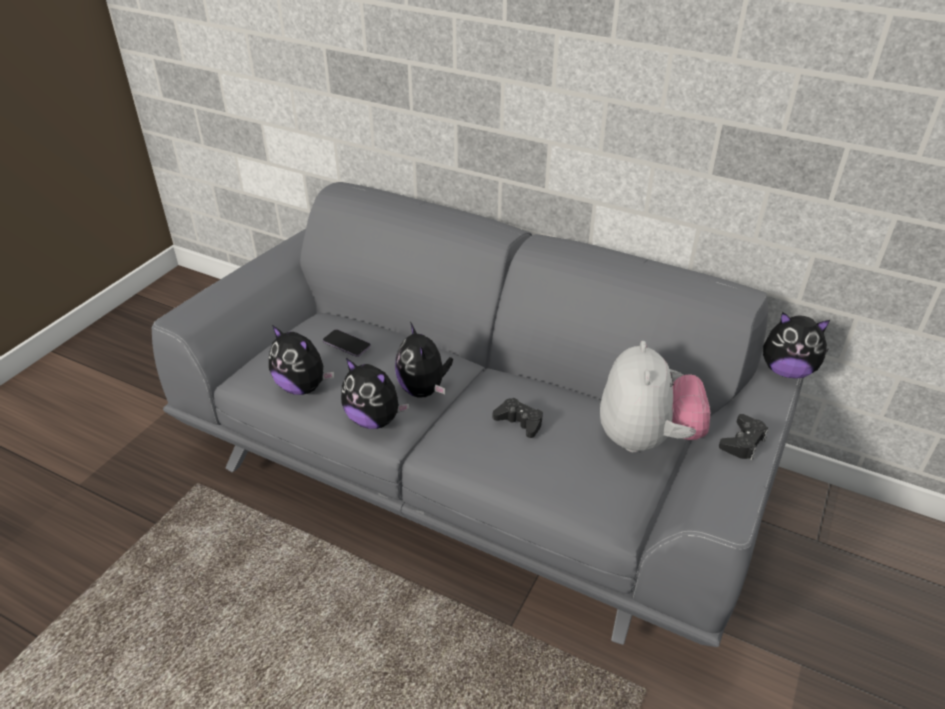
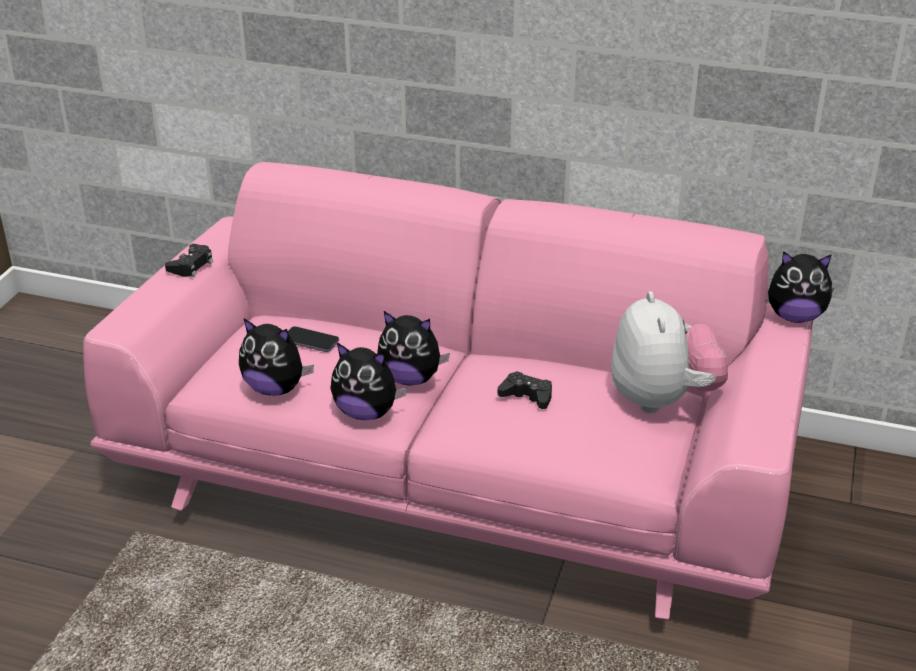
camera: 10 degrees left, 5 degrees down
(424, 389) = (410, 378): plush toy -> plush toy turned 45 degrees counterclockwise
(474, 466) = (460, 475): grey sofa -> pink sofa
(743, 442) = (764, 383): black game controller -> black game controller (191, 265)

